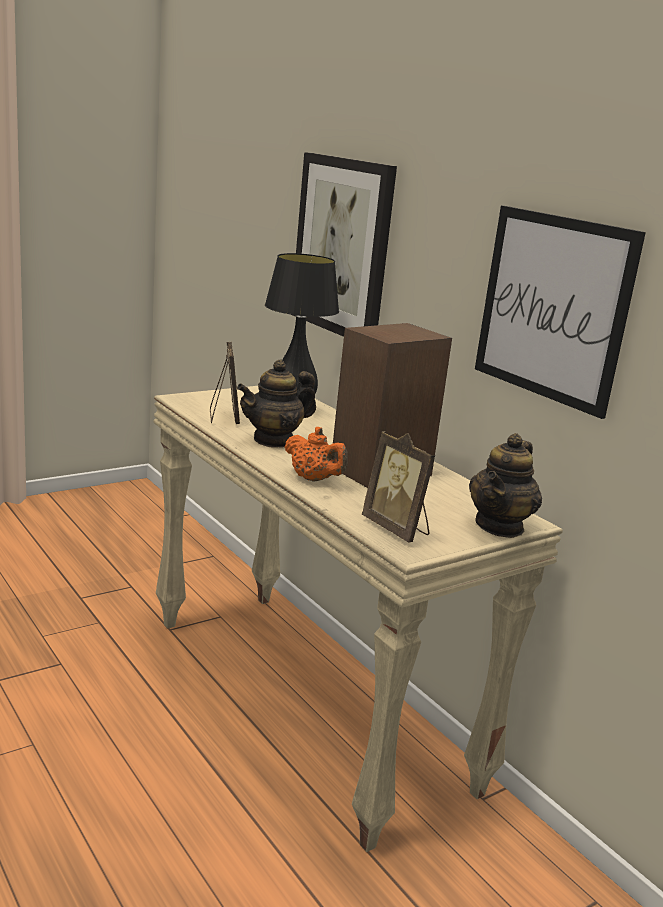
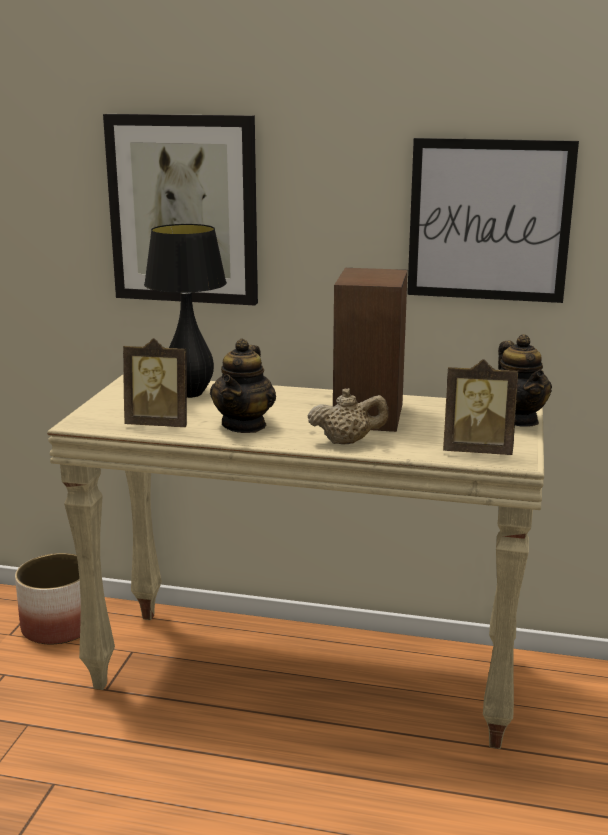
camera: 40 degrees left, 0 degrees up
(203, 576) = (59, 626): none -> planter
(224, 417) = (159, 424): picture frame -> picture frame turned 150 degrees clockwise
(314, 479) = (347, 442): orange teapot -> beige teapot

